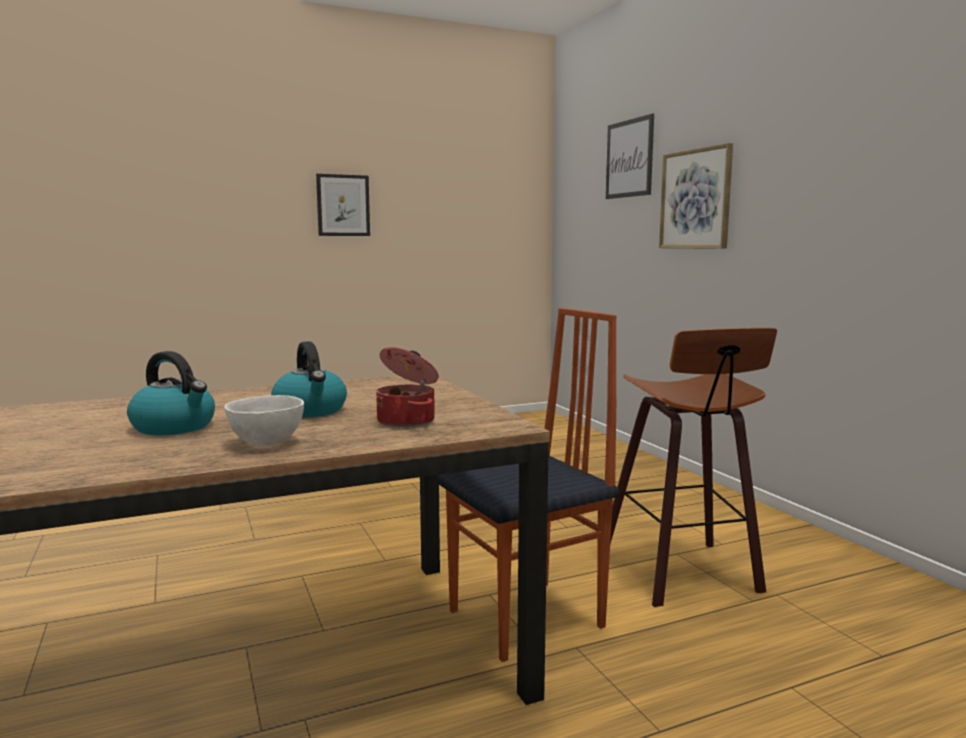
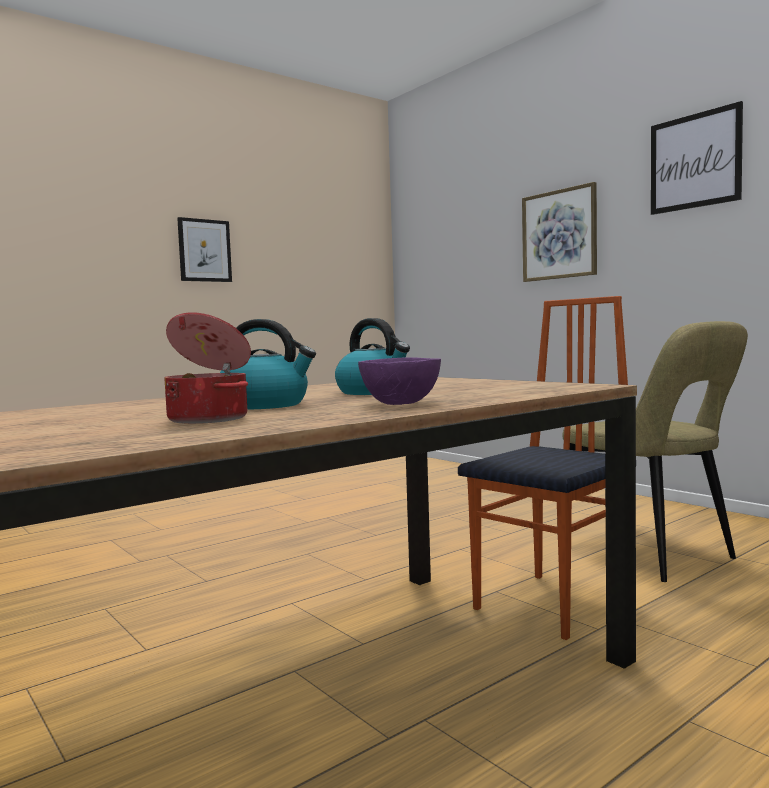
camera: 15 degrees left, 5 degrees down
(267, 443) = (402, 404): white bowl -> purple bowl
(407, 421) = (492, 389): cooking pot -> cooking pot (210, 419)
(629, 158) = (482, 205): picture -> picture (694, 161)
(685, 575) = (650, 554): stool -> beige chair

